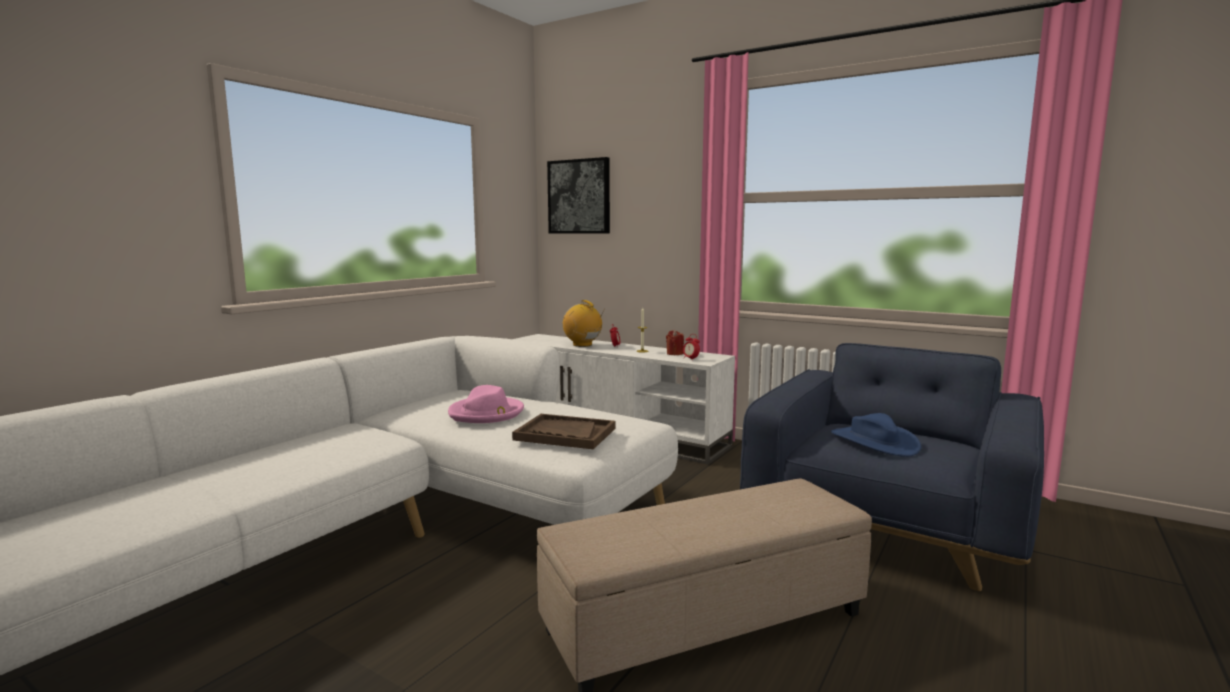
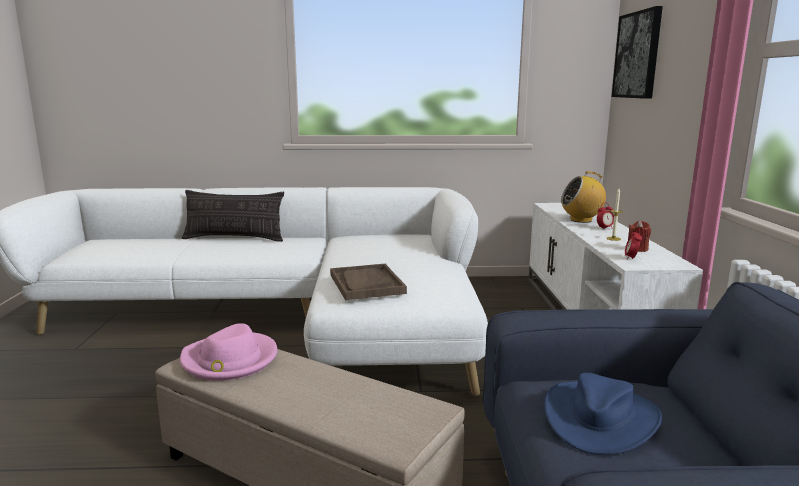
camera: 55 degrees right, 5 degrees up
(237, 457) = (234, 238): none -> pillow
(486, 413) = (375, 253): pink hat -> pink hat (229, 360)
(582, 345) = (581, 220): radio -> radio turned 105 degrees counterclockwise

